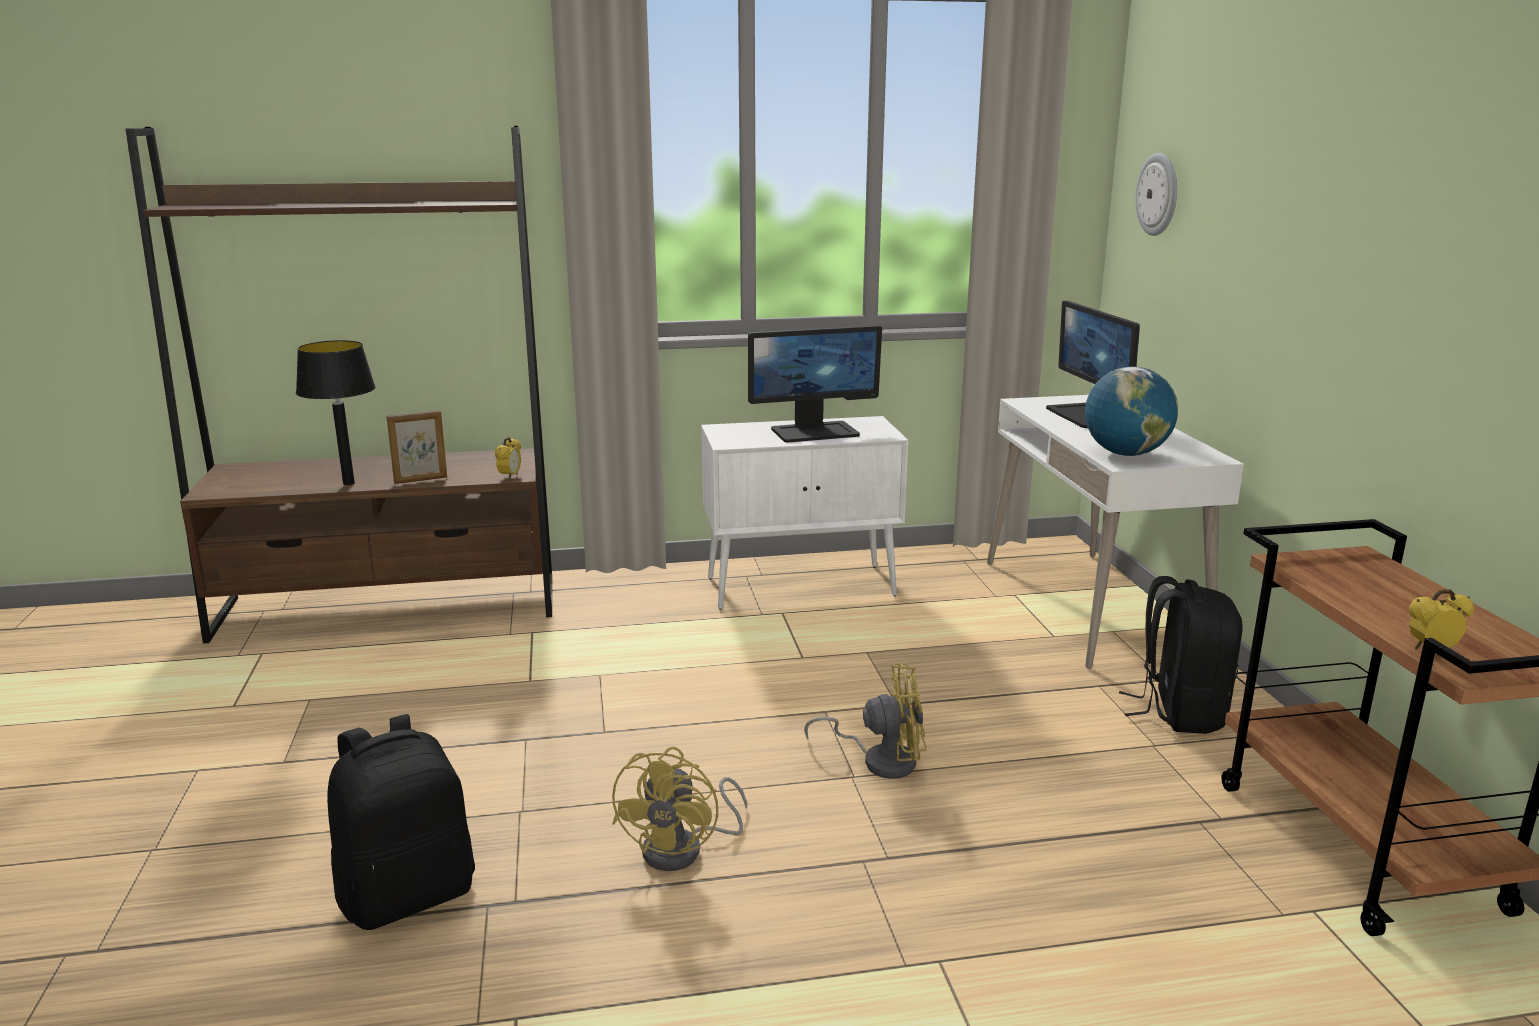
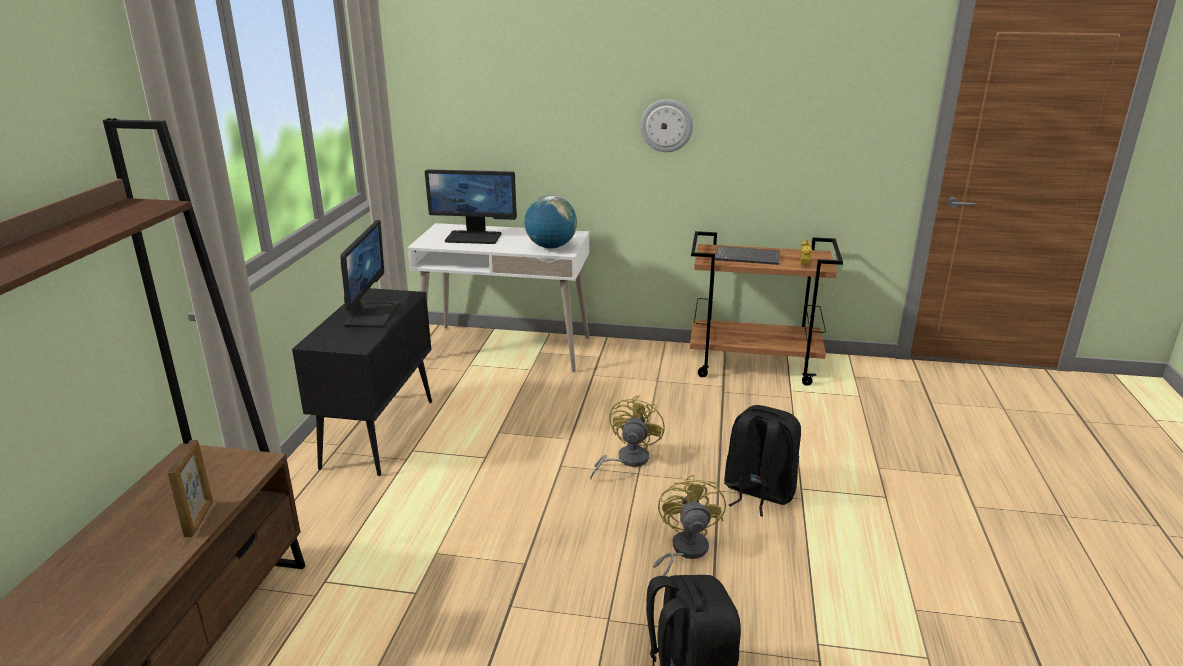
camera: 70 degrees left, 5 degrees up
(349, 483) = (148, 570): black table lamp -> none
(510, 476) = (256, 465): alarm clock -> none
(684, 850) = (684, 551): yellow fan -> yellow fan turned 120 degrees counterclockwise
(802, 586) = (379, 432): white cabinet -> black cabinet
(1158, 194) = (450, 90): wall clock -> wall clock (666, 125)
(1179, 712) = (632, 364): black backpack -> black backpack (757, 492)
(1378, 593) = (748, 257): none -> keyboard

